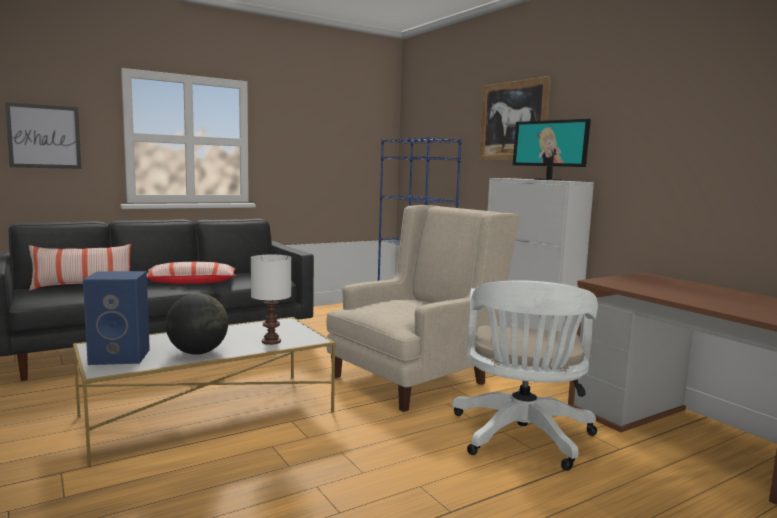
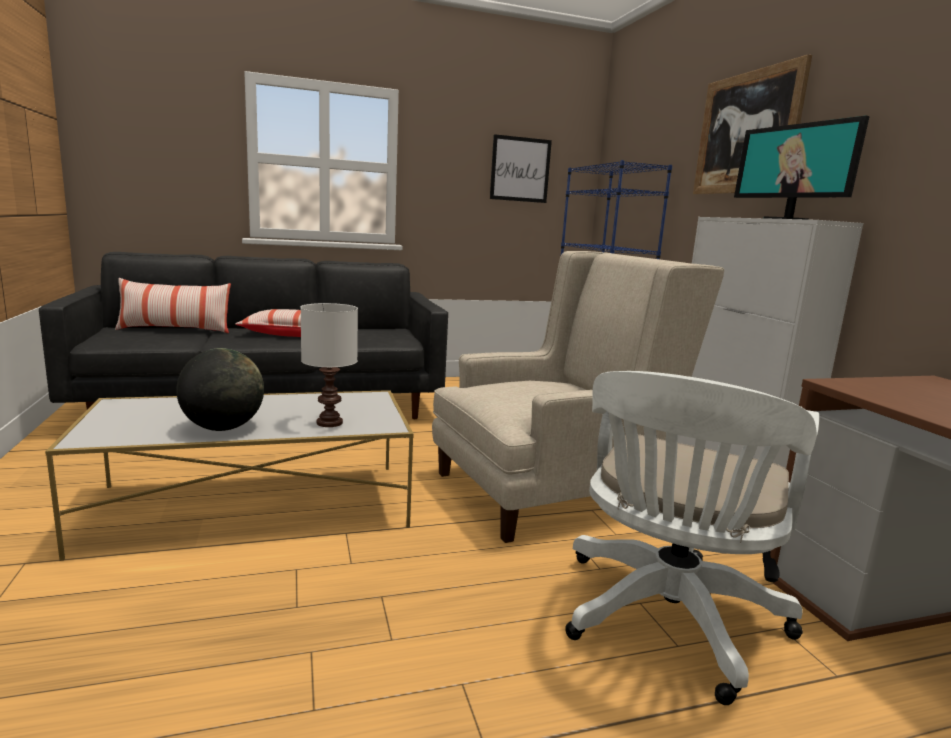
camera: 15 degrees right, 5 degrees up
(44, 136) = (157, 154): picture -> picture (520, 169)
(121, 356) = (128, 422): blue speaker -> none

